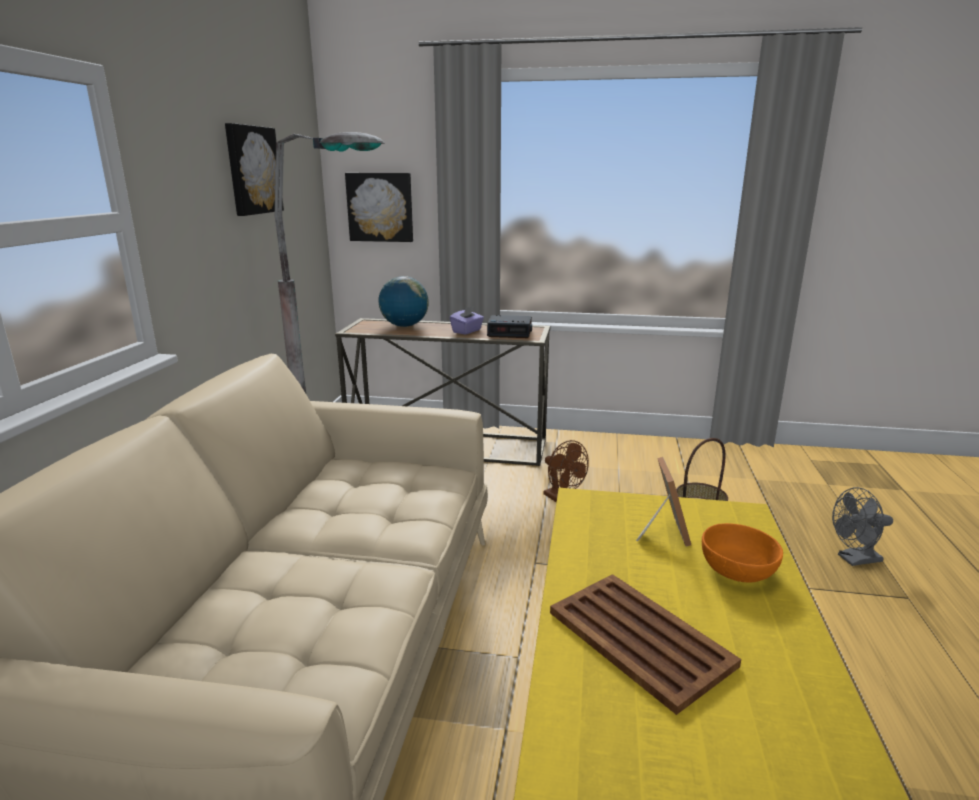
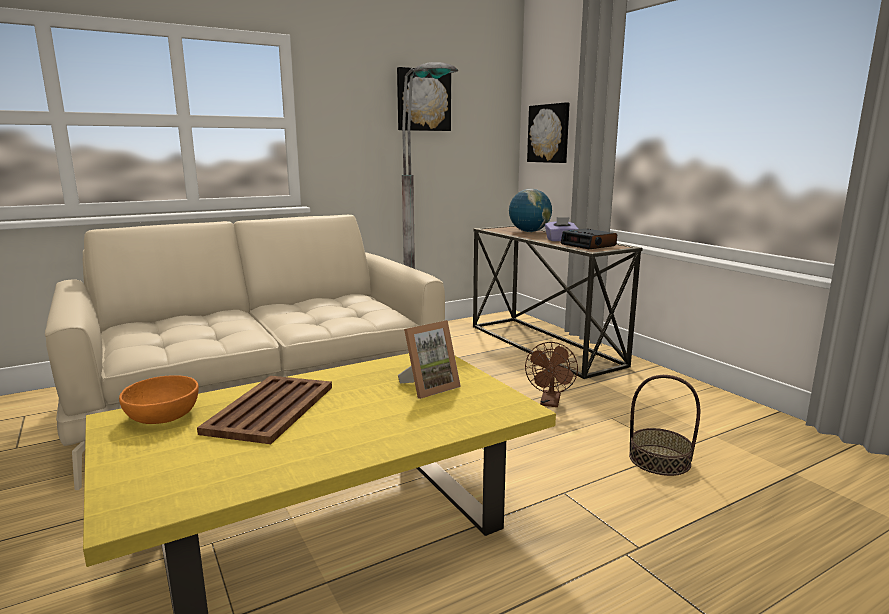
camera: 50 degrees right, 5 degrees down
(738, 568) = (411, 421): orange bowl -> orange bowl (163, 415)
(854, 559) = (744, 575): grey fan -> none

